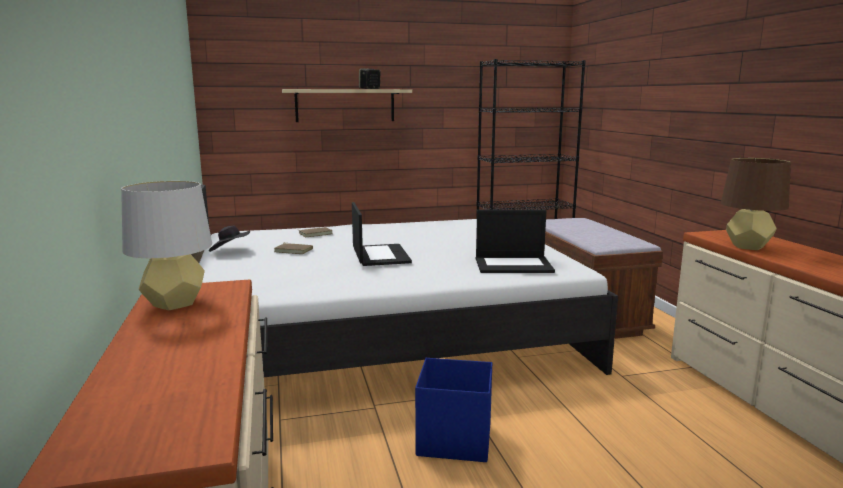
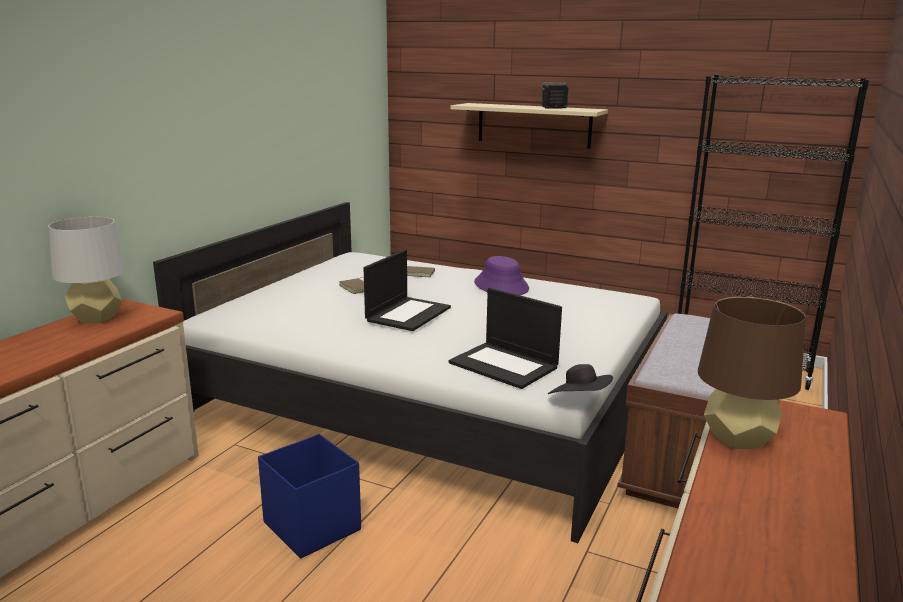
camera: 40 degrees right, 5 degrees up
(230, 251) = (314, 276): black hat -> black hat (580, 401)
(395, 229) = (501, 286): none -> purple hat

